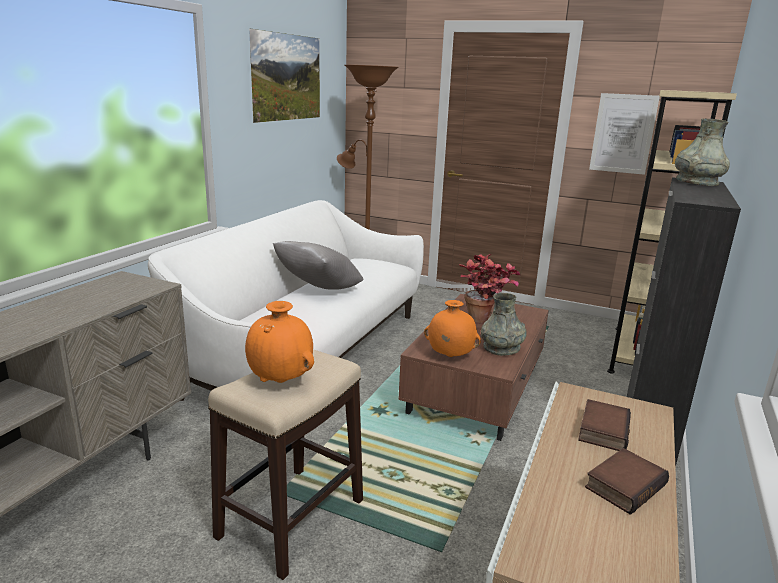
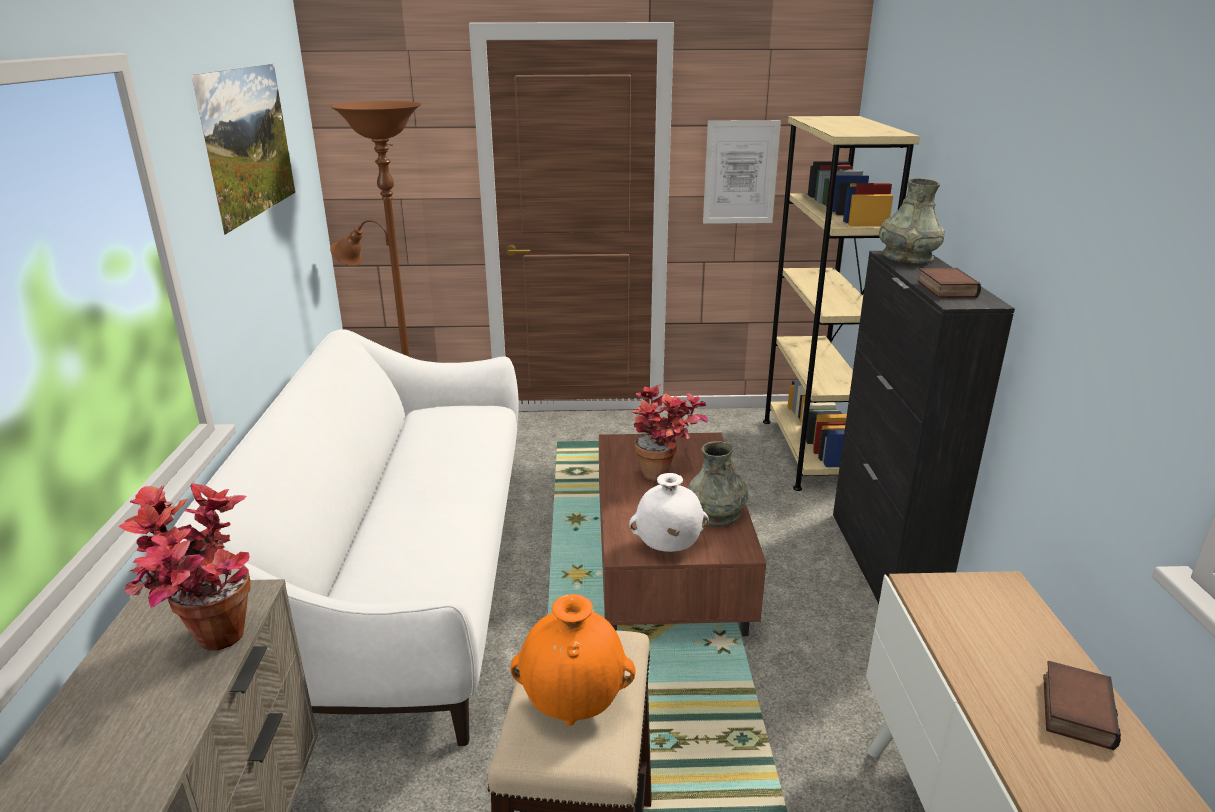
camera: 25 degrees left, 5 degrees up
(120, 298) = (211, 649): none -> potted plant
(319, 290) = (417, 489): grey pillow -> none
(449, 356) = (667, 548): orange vase -> white vase
(601, 430) = (989, 634): book -> book (944, 289)

